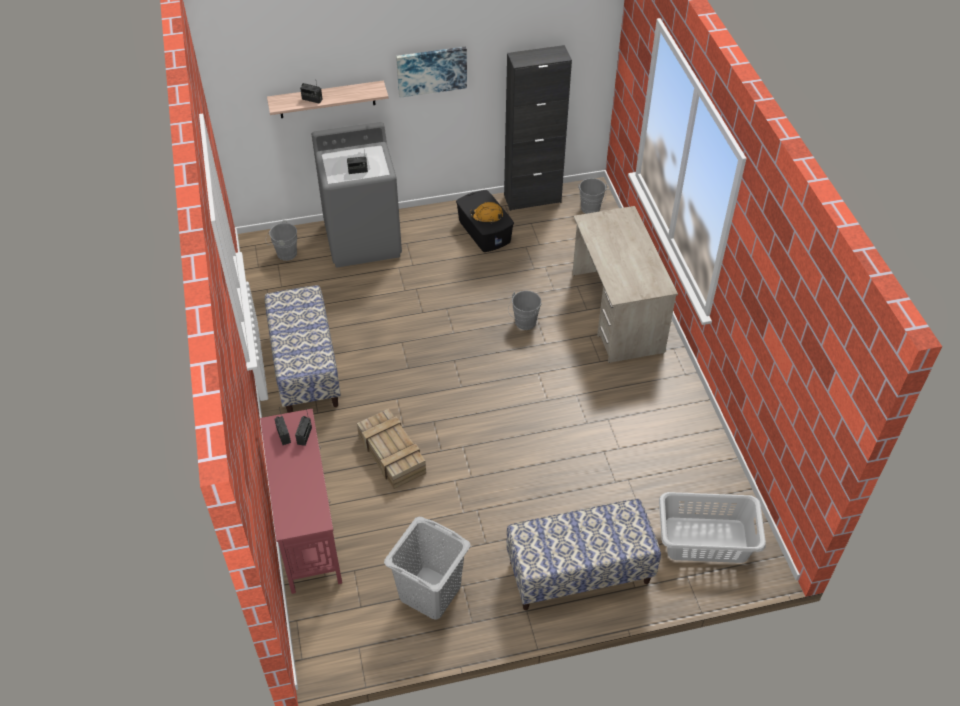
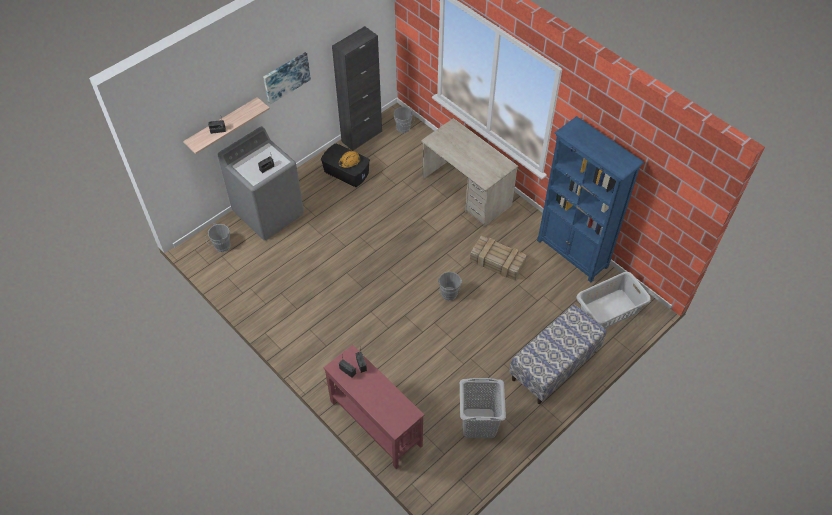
camera: 30 degrees left, 5 degrees up
(305, 368) = (296, 319): bench -> none
(390, 453) = (393, 349): crate -> crate (496, 262)
(524, 324) = (415, 224): grey bucket -> grey bucket (449, 295)
(705, 447) = (572, 254): none -> blue bookcase

